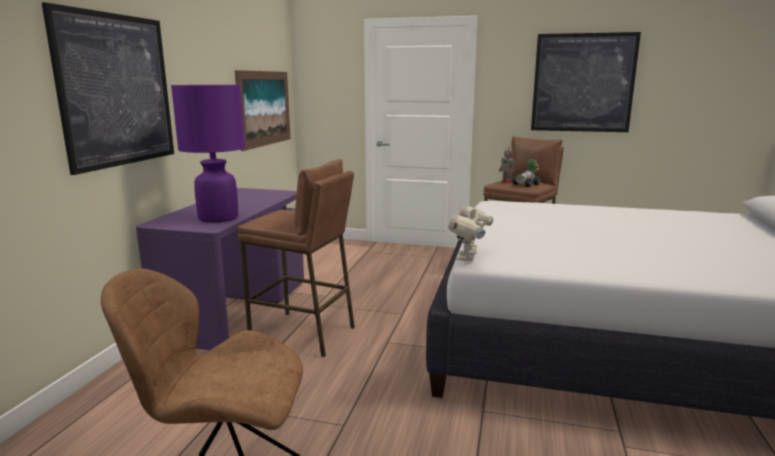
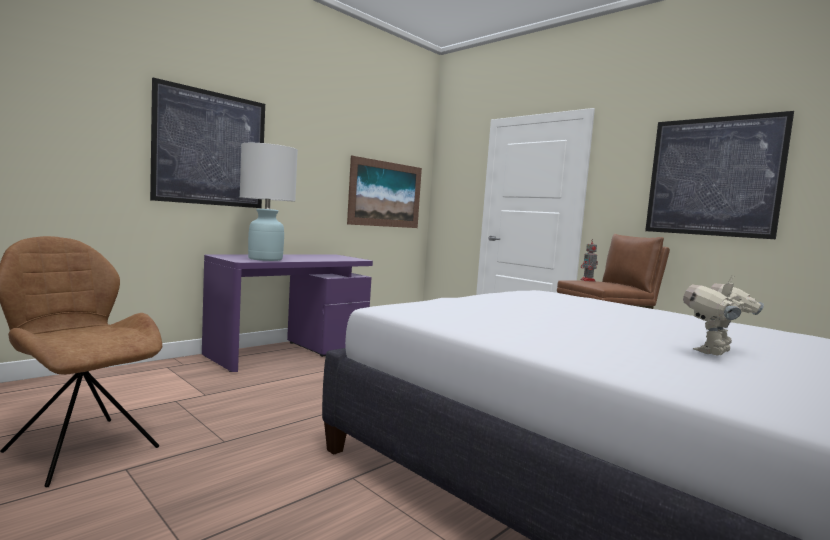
camera: 30 degrees right, 10 degrees down
(218, 218) = (265, 259): purple table lamp -> white table lamp
(303, 334) = (306, 378): brown stool -> none
(469, 258) = (382, 304): toy robot -> toy robot (715, 353)
(527, 184) = (605, 284): toy car -> none

